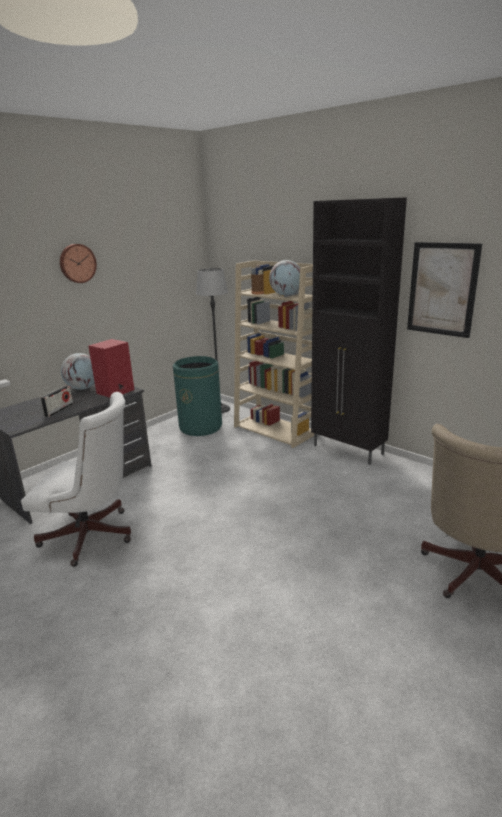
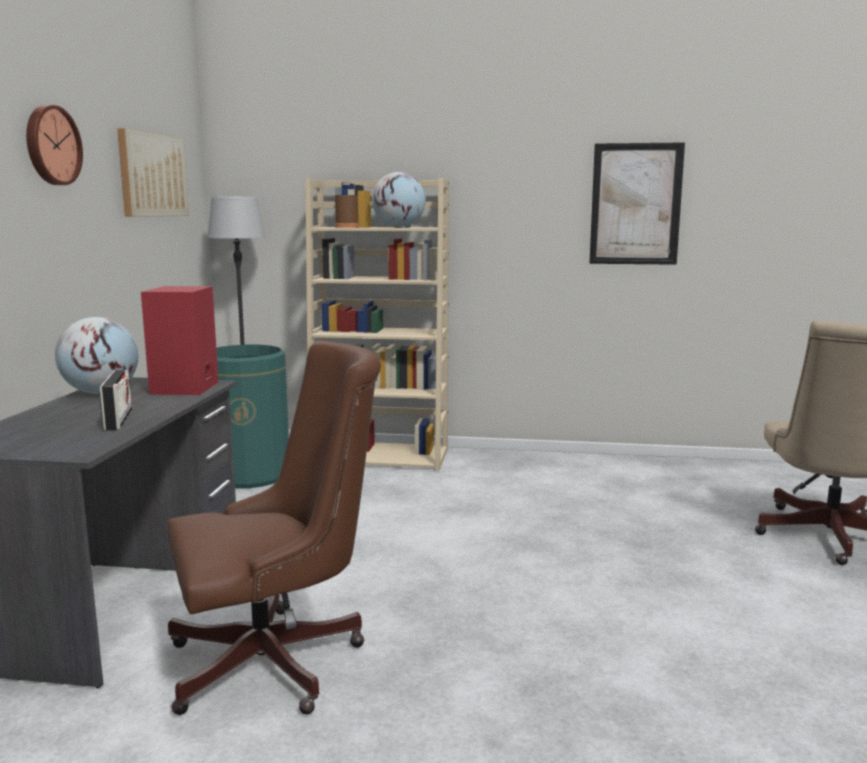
camera: 35 degrees left, 10 degrees down
(93, 537) = (278, 661): white office chair -> brown office chair
(157, 263) = (152, 175): none -> picture
(348, 450) = (516, 459): black cabinet -> none

